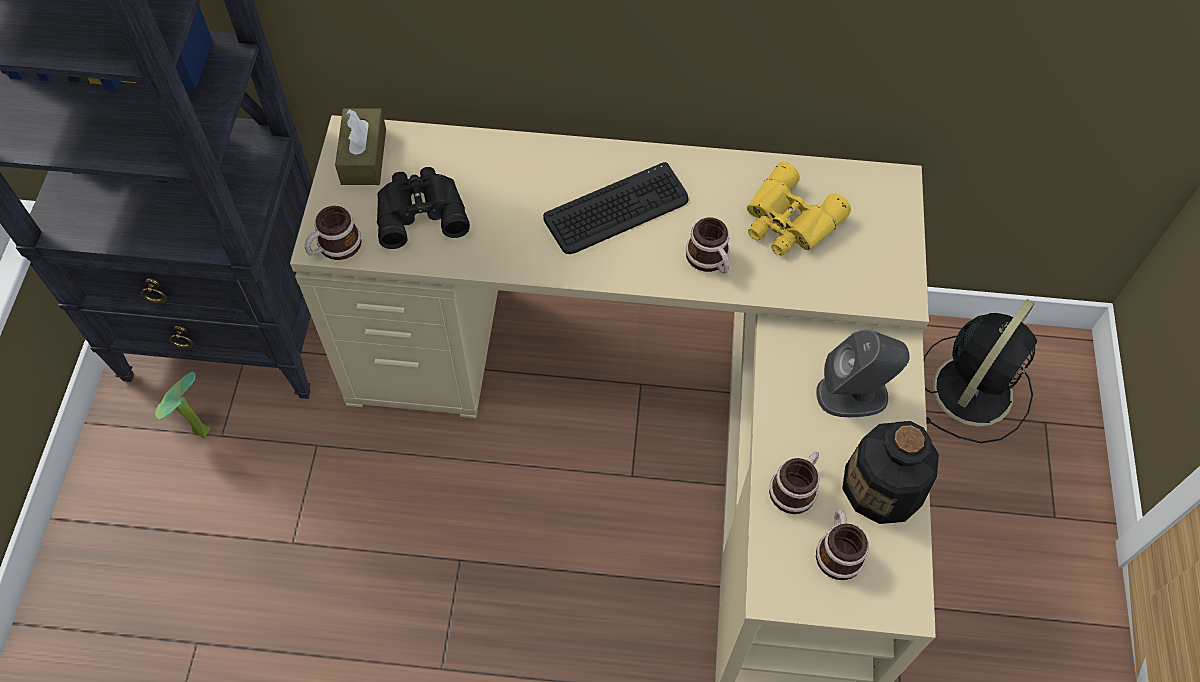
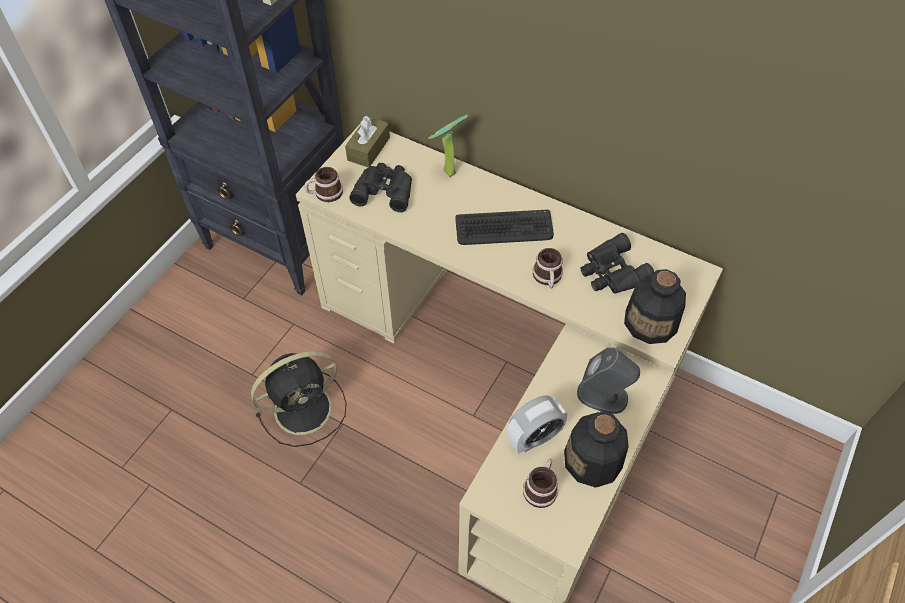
camera: 25 degrees right, 5 degrees down
(198, 433) = (231, 291): potted plant -> potted plant (446, 173)
(788, 222) = (612, 272): yellow binoculars -> black binoculars
(796, 487) = (534, 438): mug -> alarm clock
(870, 272) = (651, 322): none -> bottle
(974, 387) = (736, 449): black fan -> black fan (305, 407)

